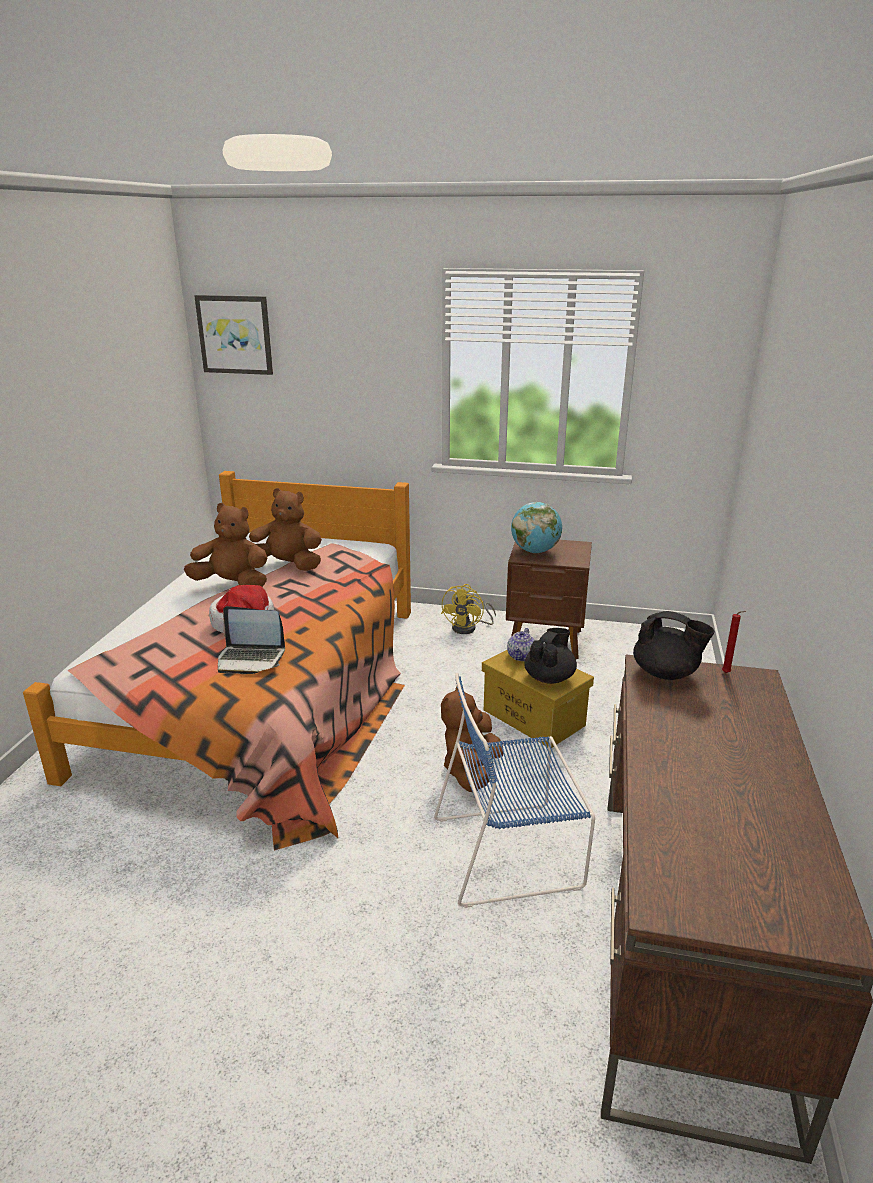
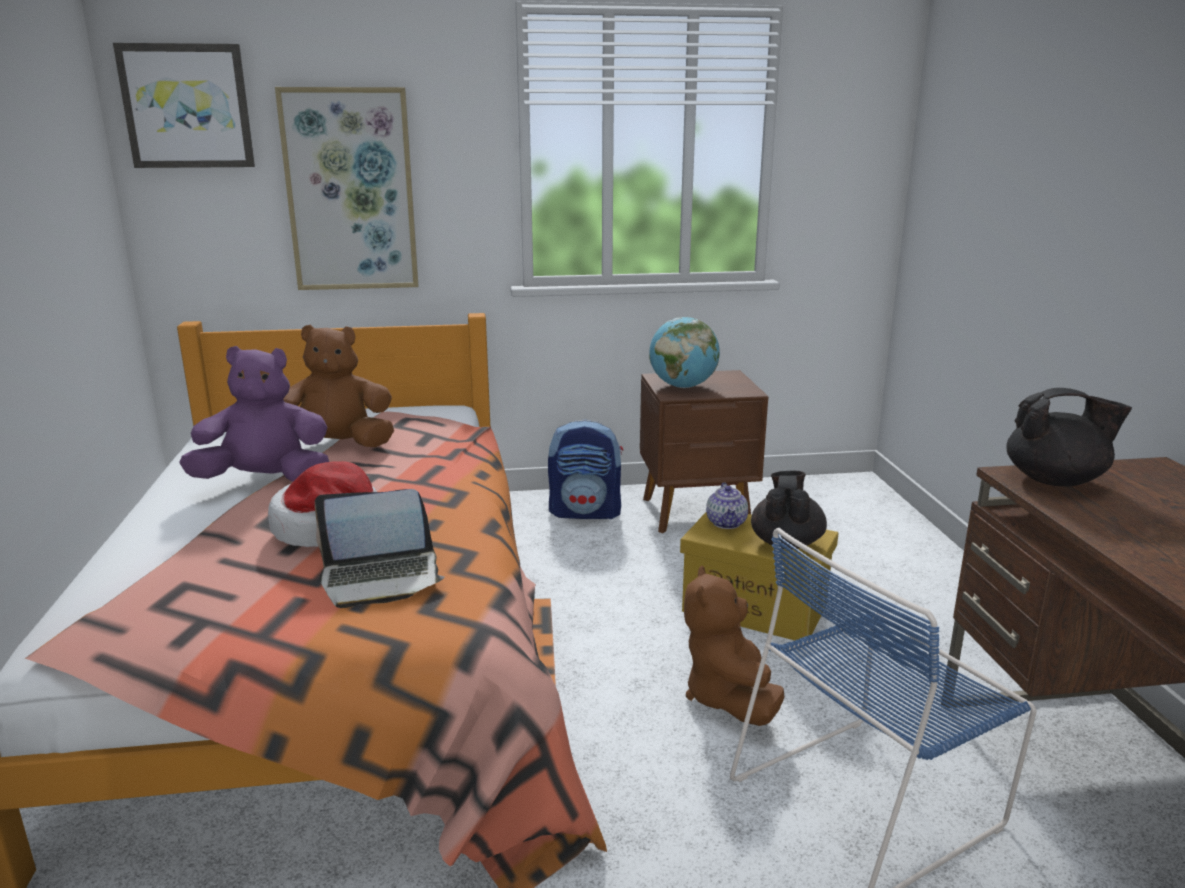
camera: 20 degrees left, 5 degrees down
(232, 585) = (265, 481): brown plush toy -> purple plush toy
(330, 392) = (350, 191): none -> picture
(469, 628) = (586, 512): yellow fan -> backpack
(727, 673) = (1121, 469): red candle -> none

